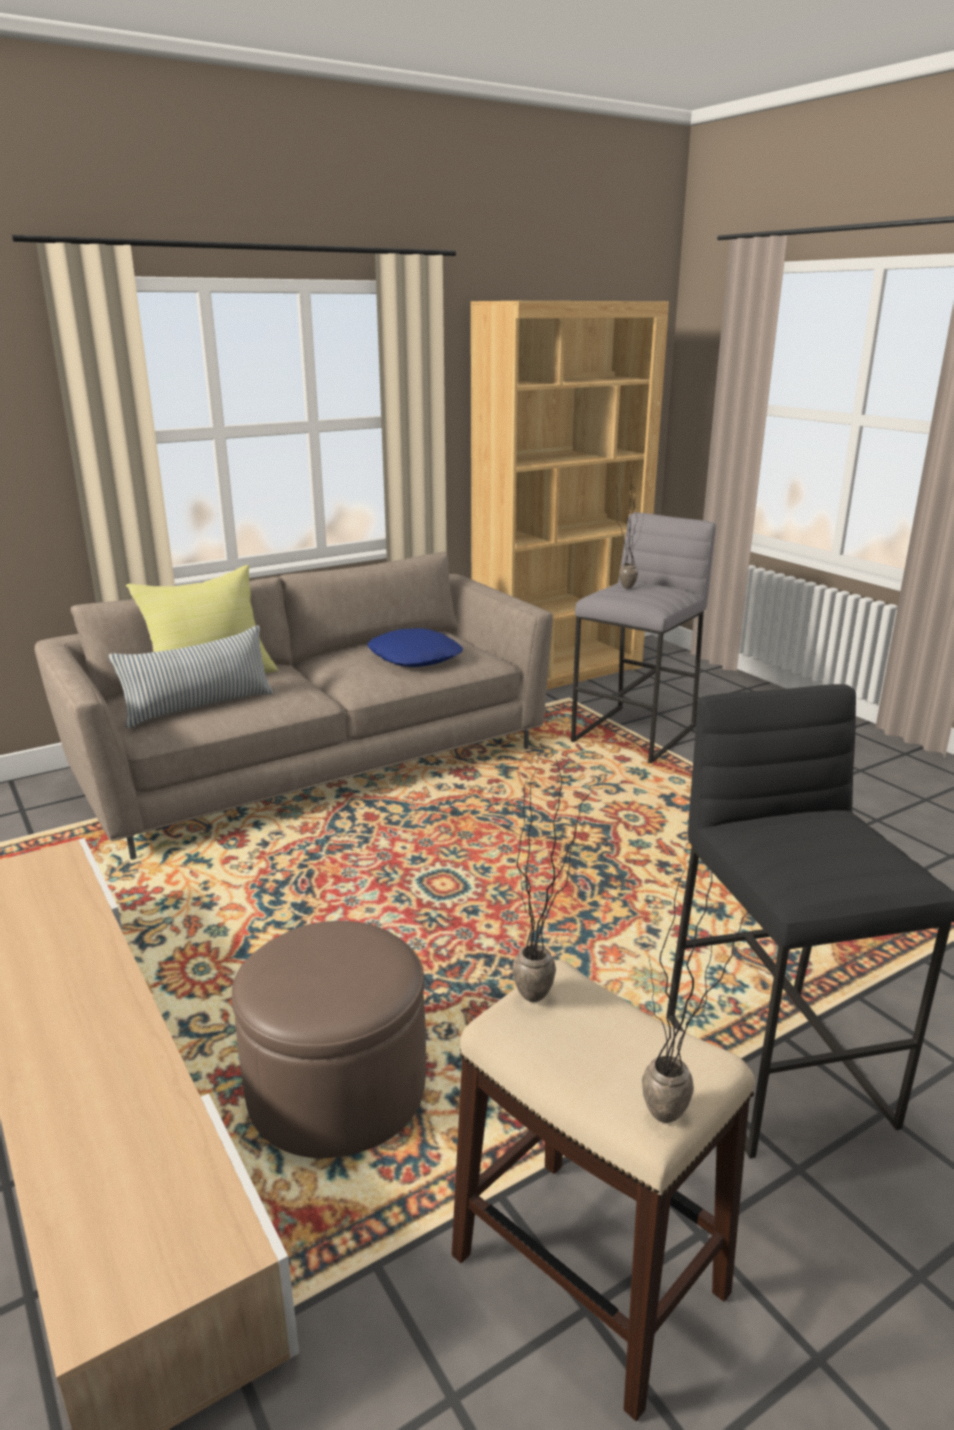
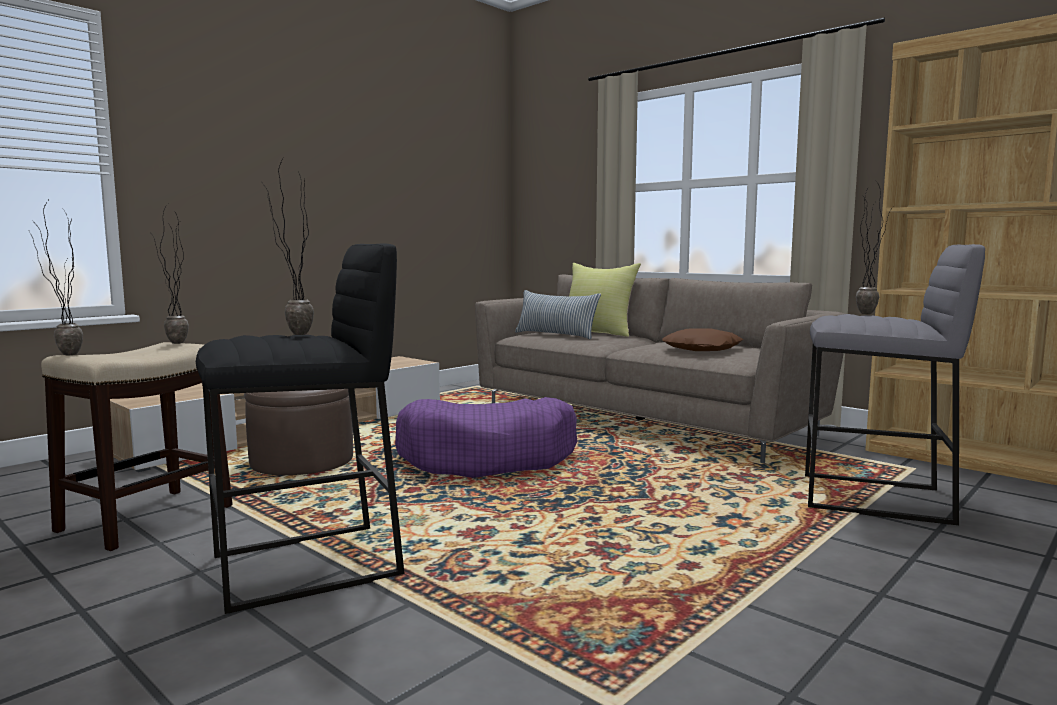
camera: 75 degrees right, 15 degrees down
(415, 657) = (702, 349): blue pillow -> brown pillow
(424, 899) = (488, 458): none -> purple dog bed
(811, 835) = (291, 334): none -> potted plant

